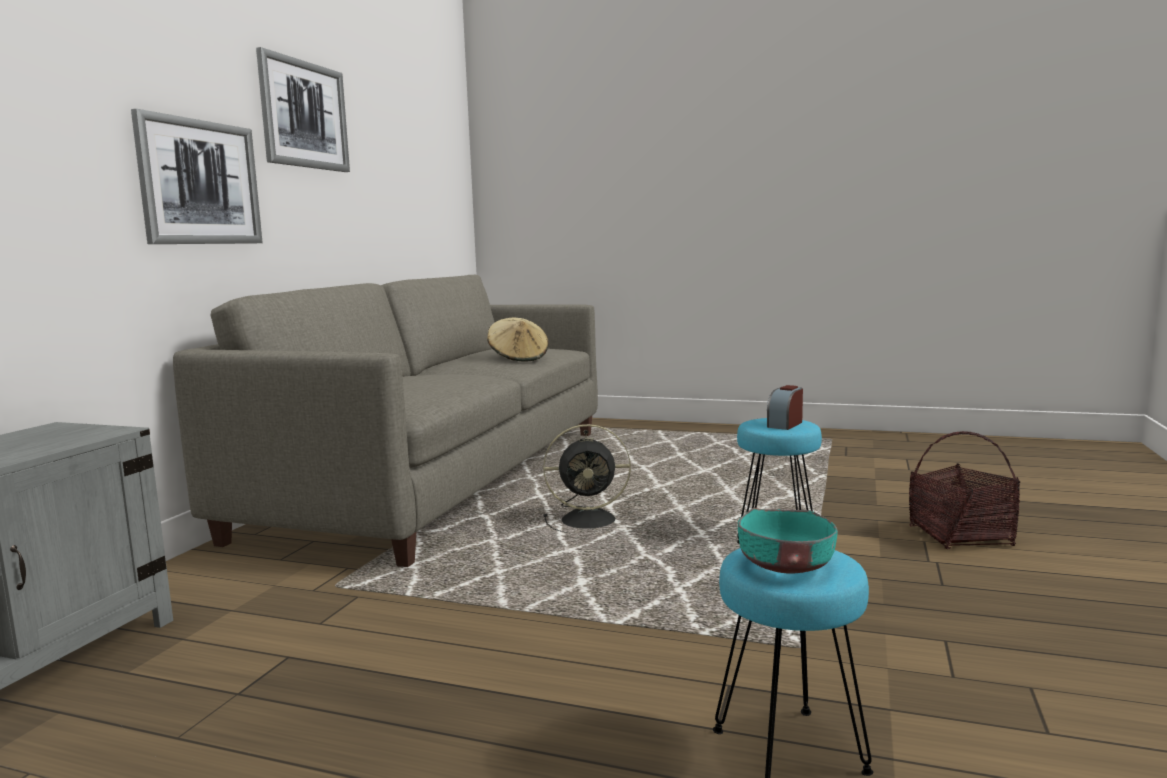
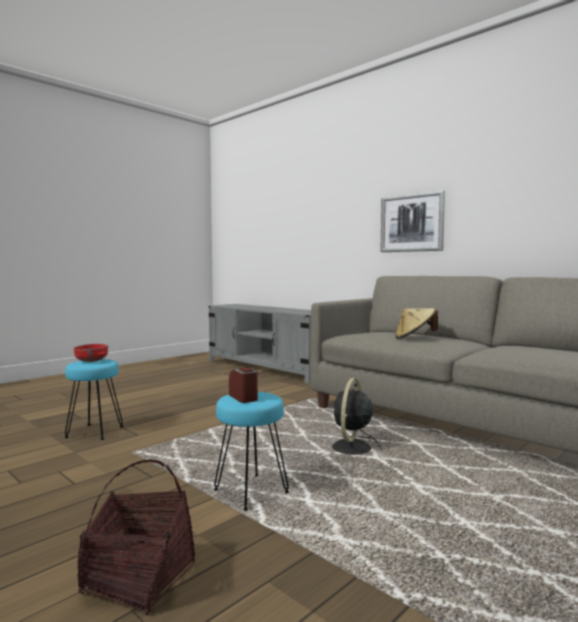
camera: 115 degrees right, 5 degrees down
(304, 115) = (496, 168): picture -> none
(518, 358) = (534, 355): beige hat -> beige hat (414, 338)
(785, 566) = (91, 361): turquoise bowl -> red bowl

